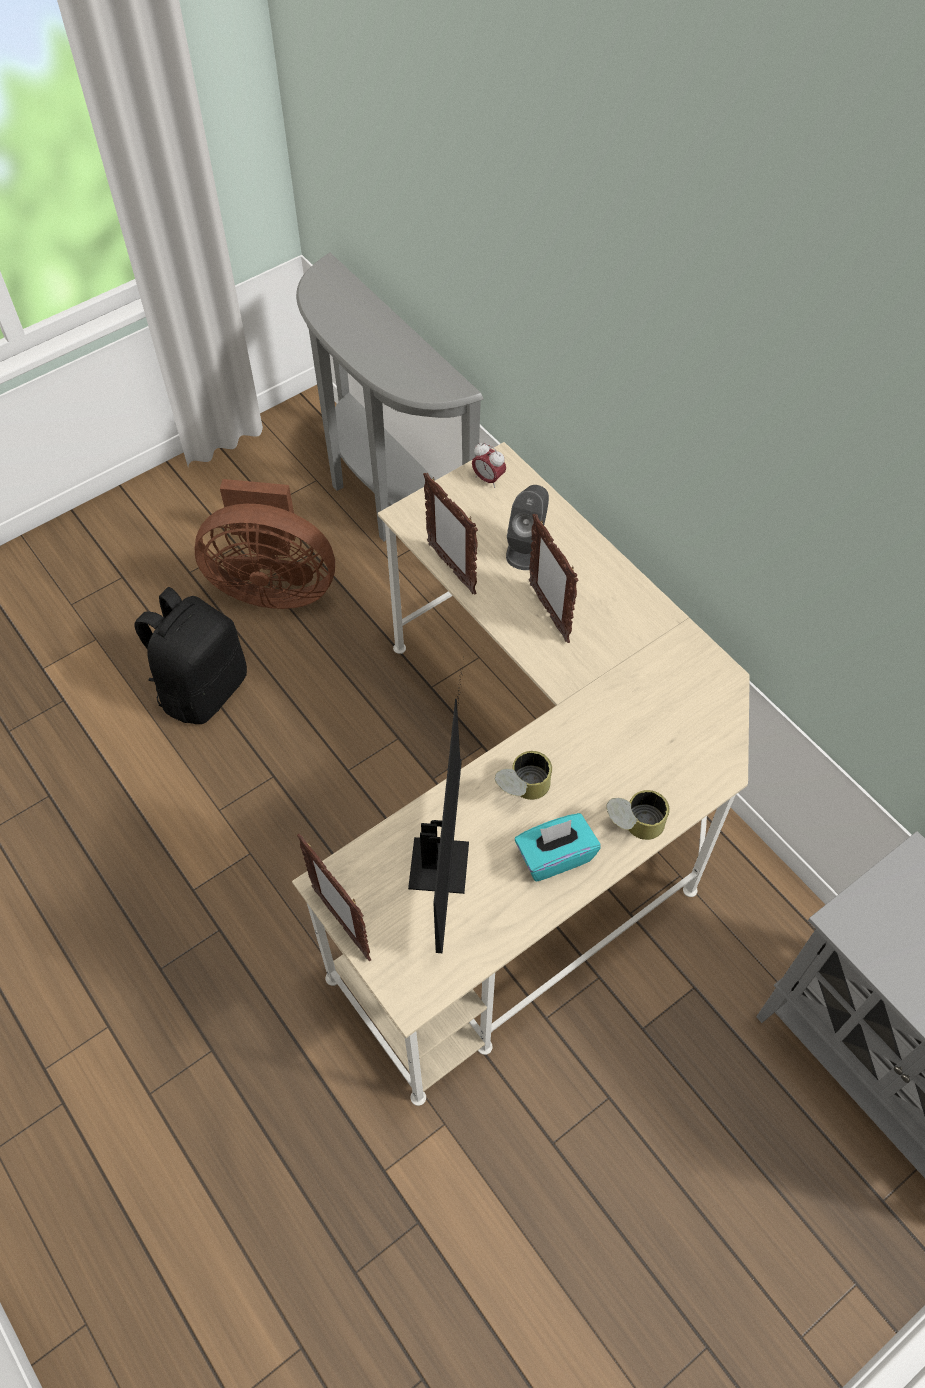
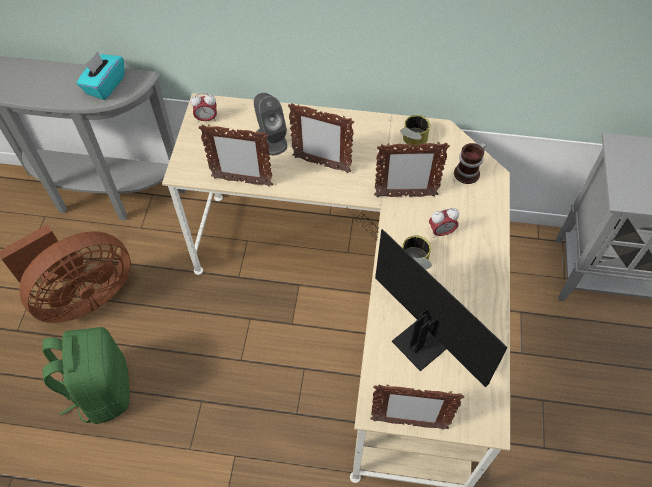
camera: 45 degrees left, 0 degrees up
(203, 688) = (102, 390): black backpack -> green backpack
(554, 856) = (469, 285): turquoise tissue box -> turquoise tissue box (105, 85)
(591, 780) = (441, 232): none -> alarm clock
(597, 713) = (405, 196): none -> picture frame
(633, 825) = (485, 236): can -> can (412, 142)
(699, 746) = (469, 172): none -> mug

